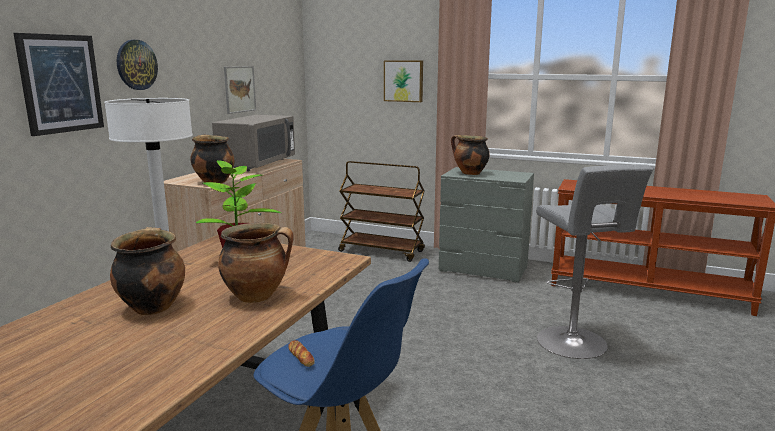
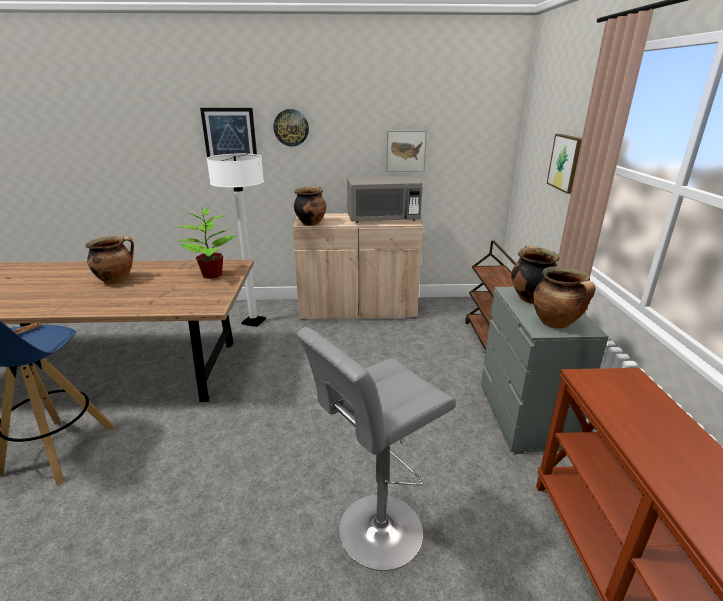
camera: 65 degrees right, 10 degrees up
(257, 296) = (133, 299): cooking pot -> cooking pot (556, 323)

